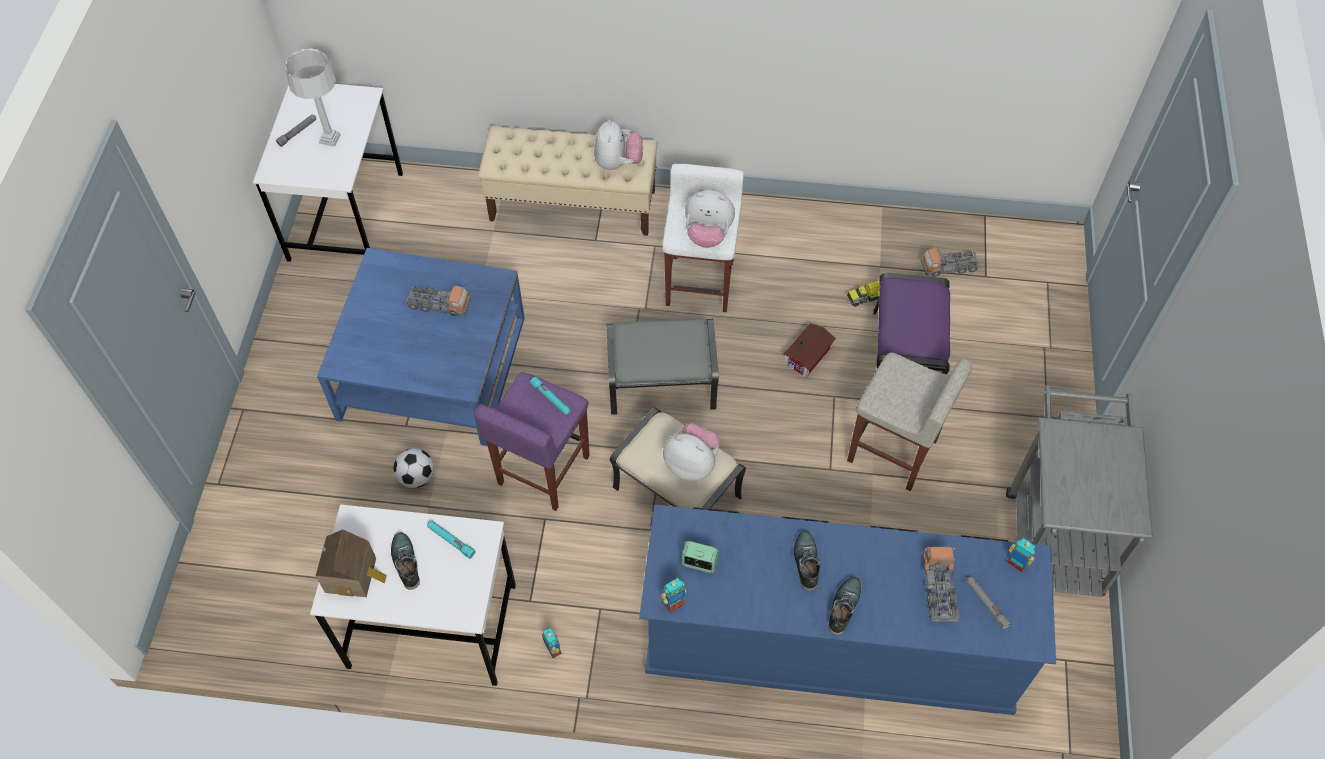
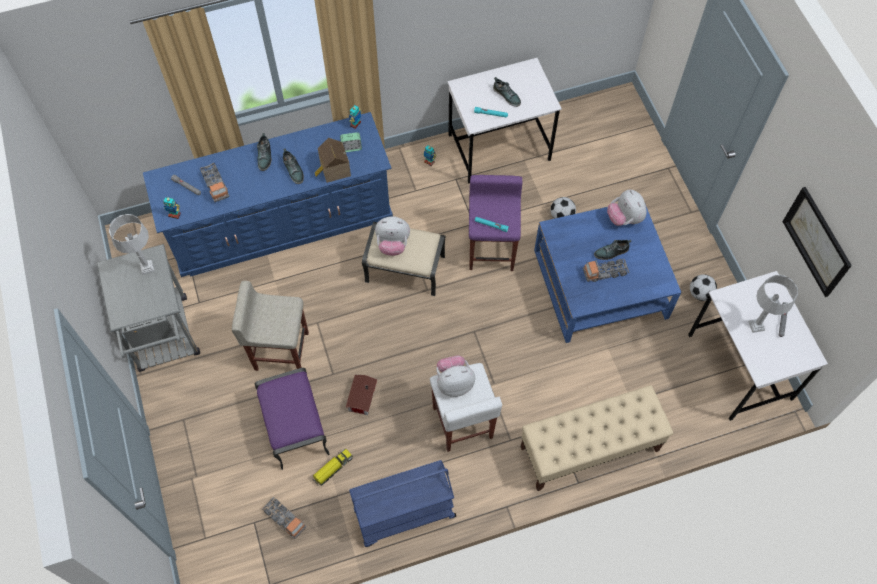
camera: 155 degrees right, 5 degrees up
(221, 83) = (817, 241): none -> picture
(321, 307) = (700, 293): none -> football
(353, 575) = (528, 80): toy house -> toy house (334, 170)
(412, 325) = (611, 252): none -> shoe
(618, 163) = (557, 436): plush toy -> plush toy (624, 218)
(662, 382) = (449, 335): grey ottoman -> none
(812, 222) = (404, 515): none -> blue cart
(949, 267) = (284, 519): toy truck -> toy truck turned 75 degrees clockwise
(1075, 496) = (147, 268): none -> grey table lamp

